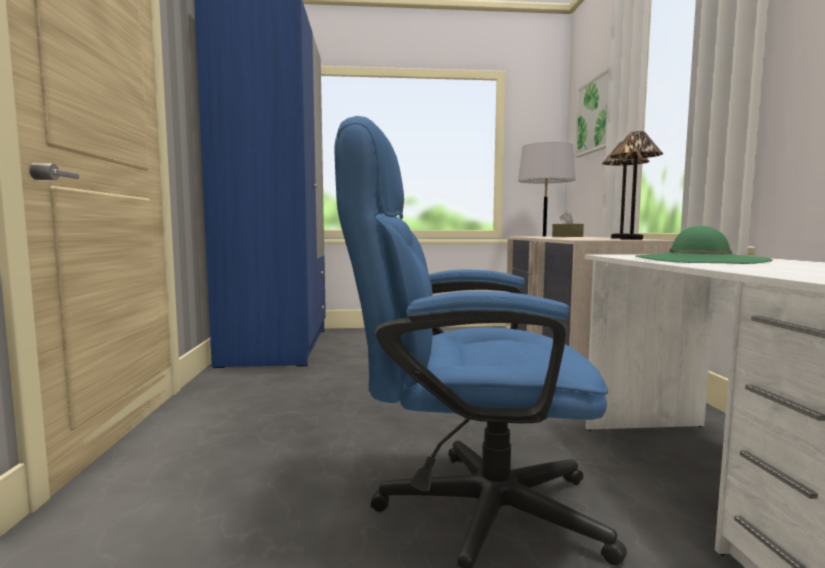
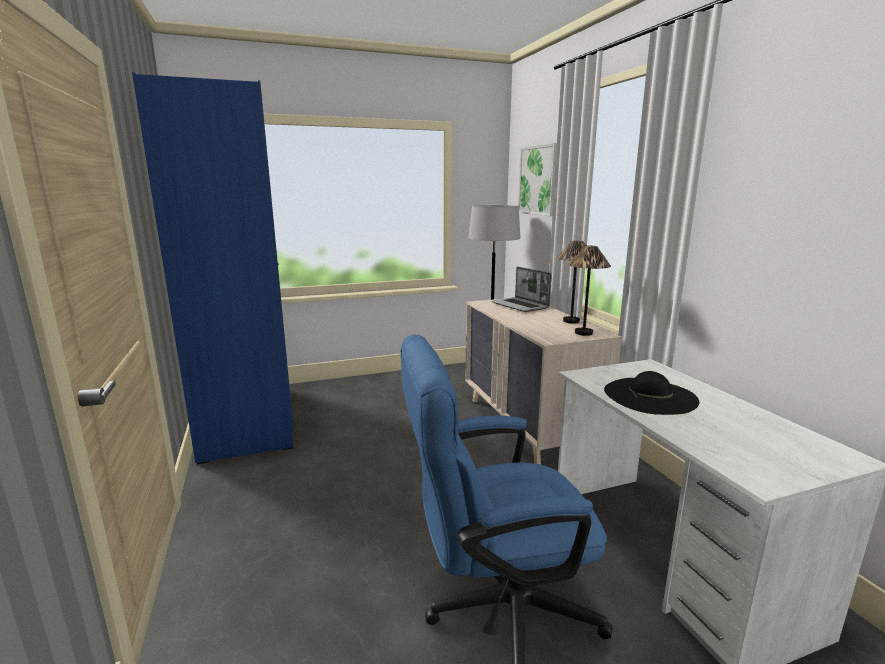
camera: 15 degrees left, 10 degrees up
(567, 236) = (520, 306): brown tissue box -> laptop
(699, 260) = (650, 396): green hat -> black hat

